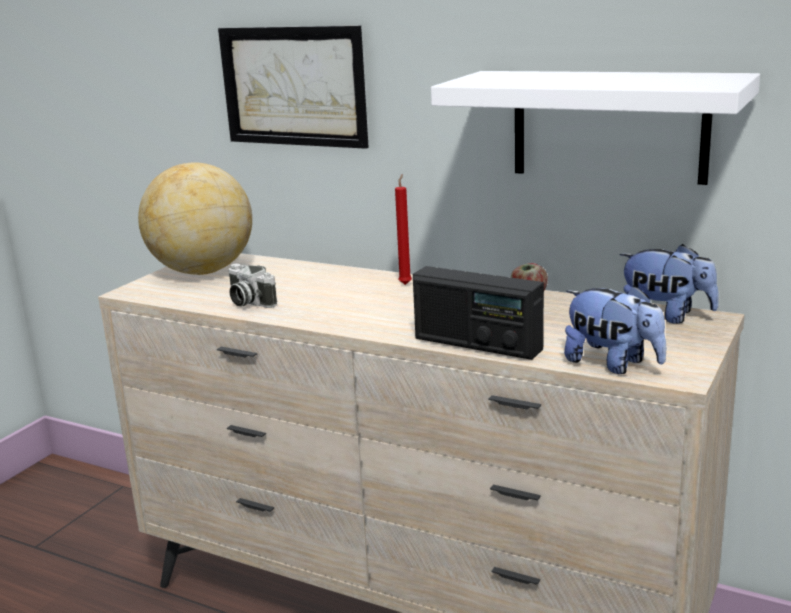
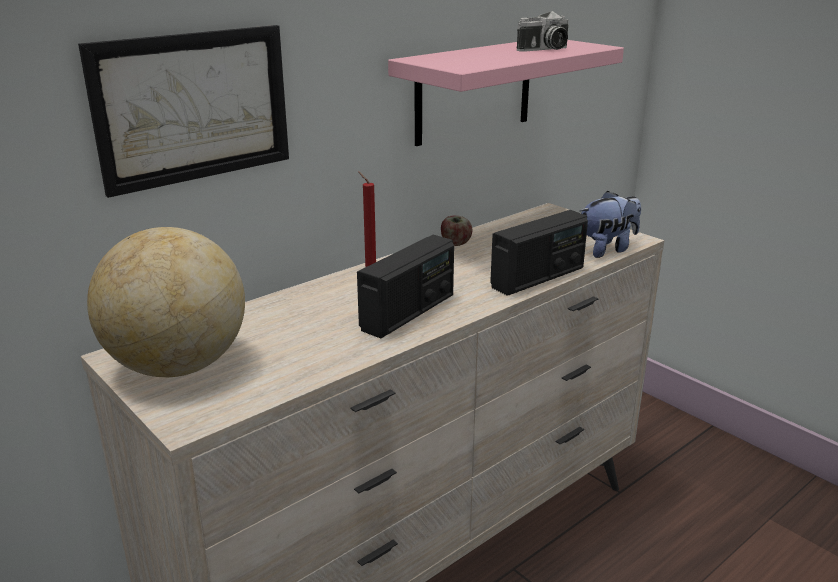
camera: 70 degrees left, 5 degrees up
(248, 302) = (329, 352): camera -> camera (544, 49)
(340, 311) = (408, 313): none -> radio
(609, 125) = (474, 90): white shelf -> pink shelf
(666, 316) = (535, 219): plush toy -> none

